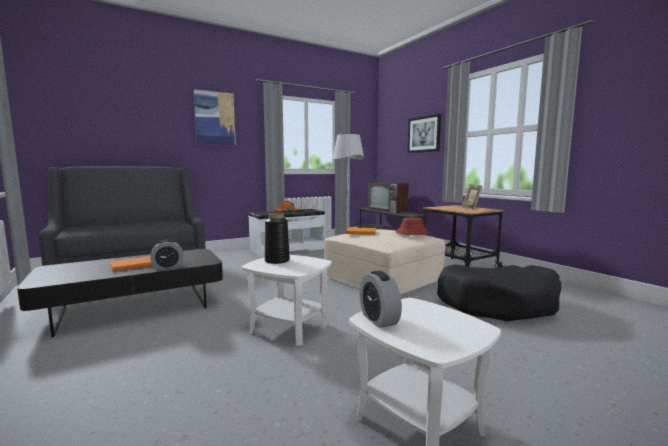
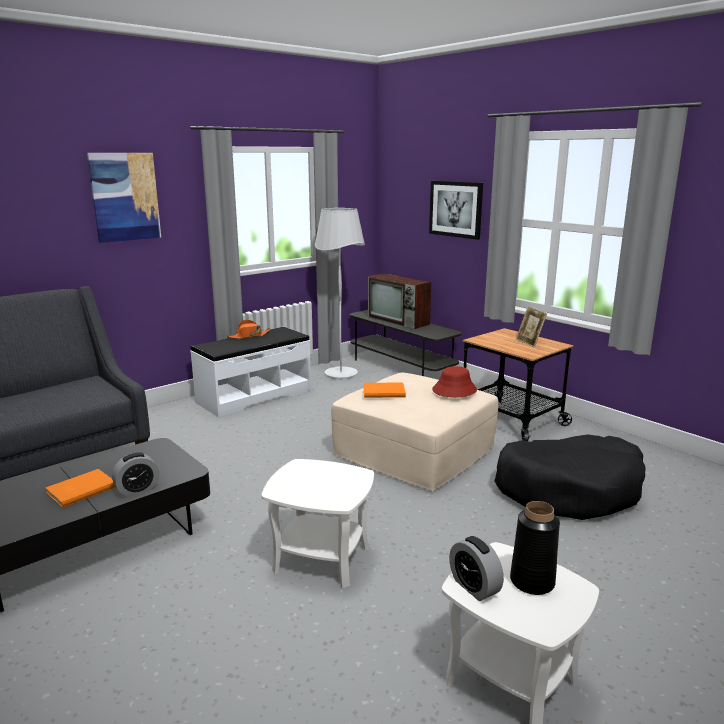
camera: 10 degrees left, 10 degrees up
(277, 261) = (302, 477): black vase -> black vase (532, 581)

